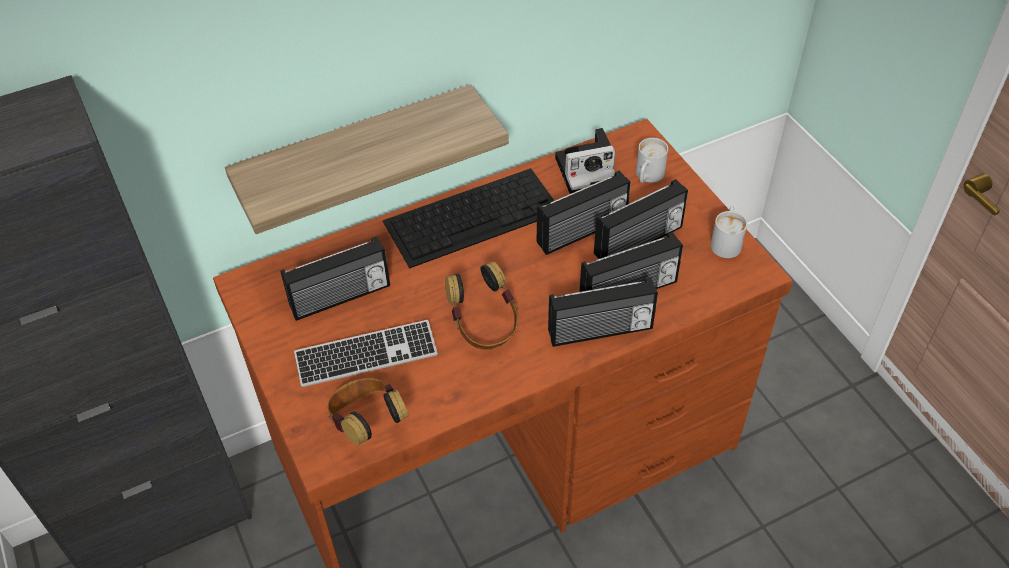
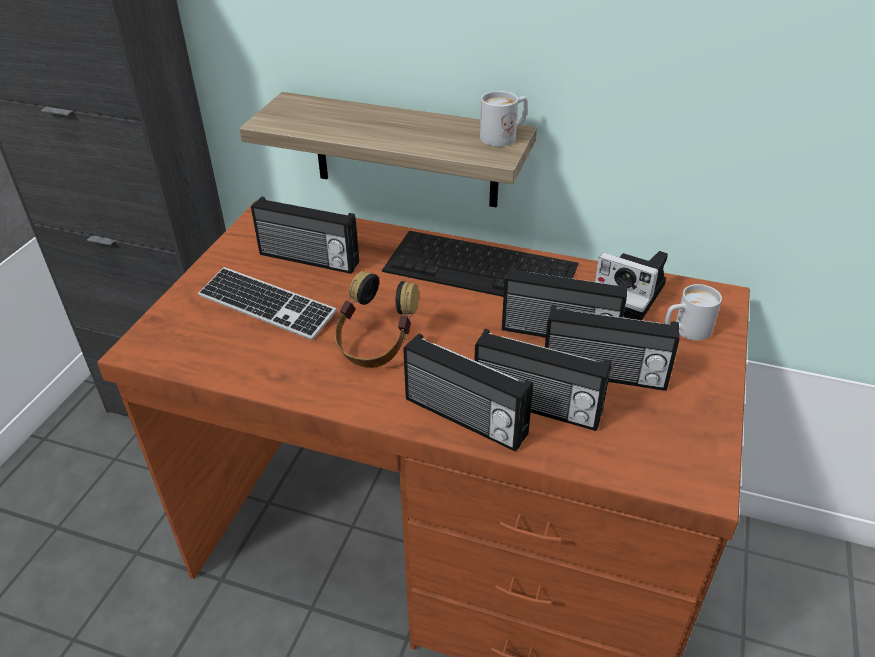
camera: 45 degrees right, 10 degrees down
(367, 423) = (198, 348): headphones -> none
(726, 241) = (701, 433): white mug -> white mug (504, 136)

